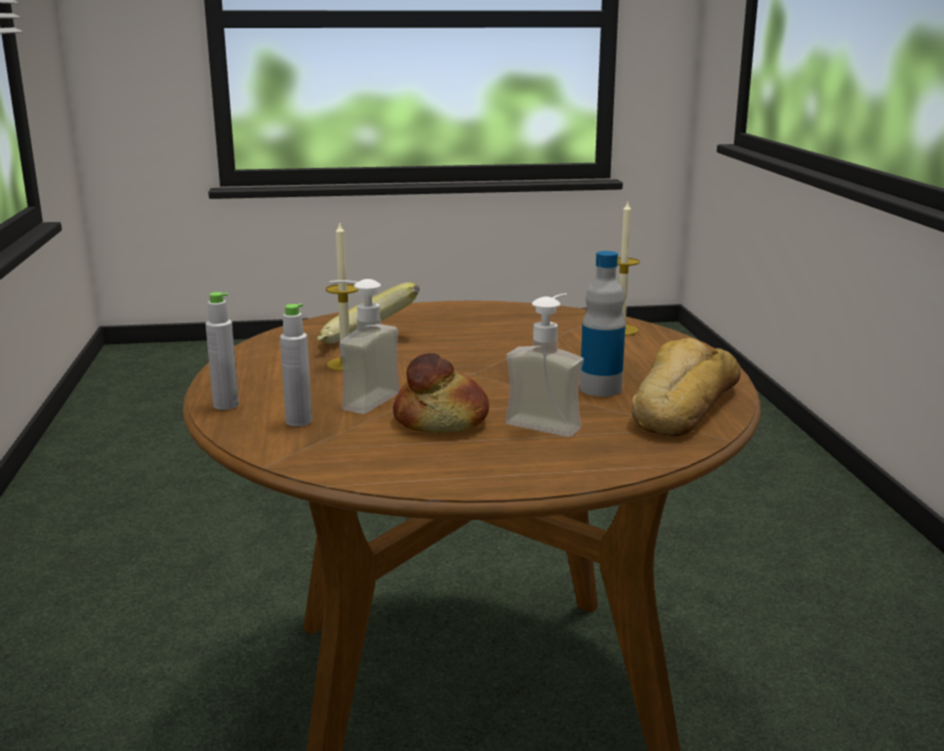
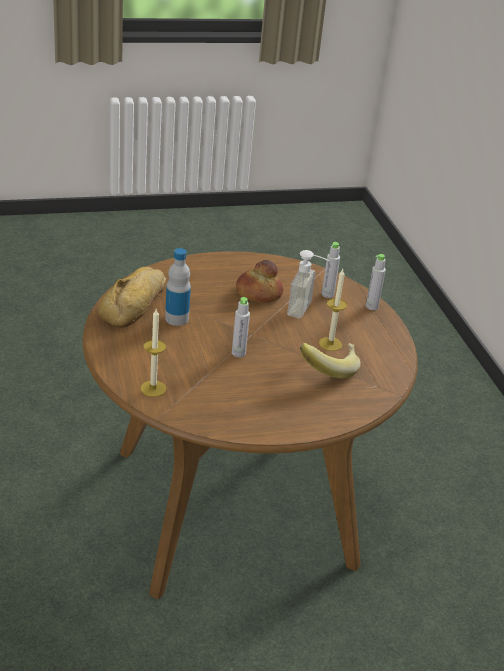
camera: 170 degrees right, 15 degrees up
(498, 356) = (238, 353): none -> grey bottle
(549, 421) = (205, 293): soap dispenser -> none

